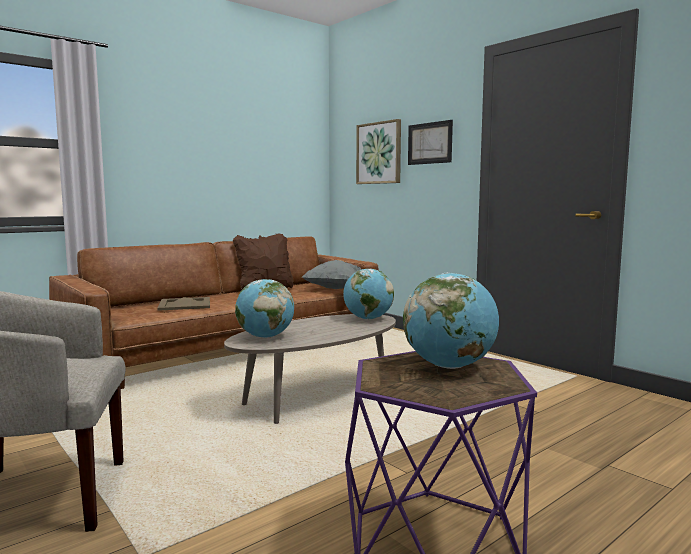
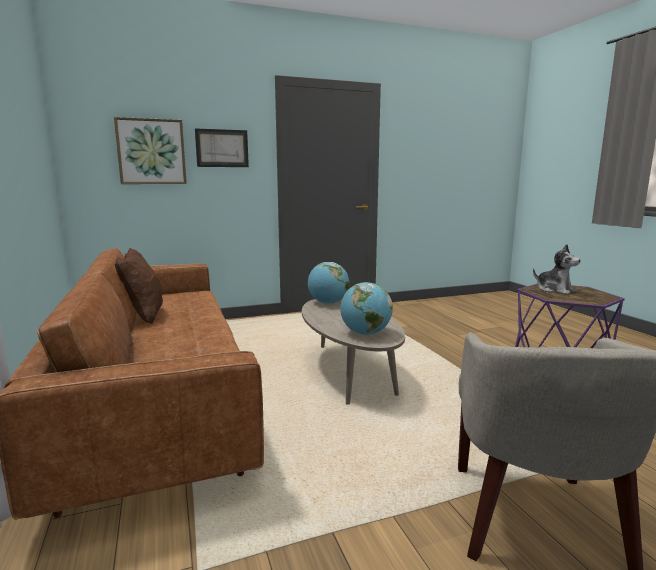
camera: 70 degrees left, 5 degrees up
(184, 304) = (184, 352): beige tray -> none
(336, 289) = (195, 296): grey pillow -> none
(449, 366) = (555, 290): globe -> plush toy

